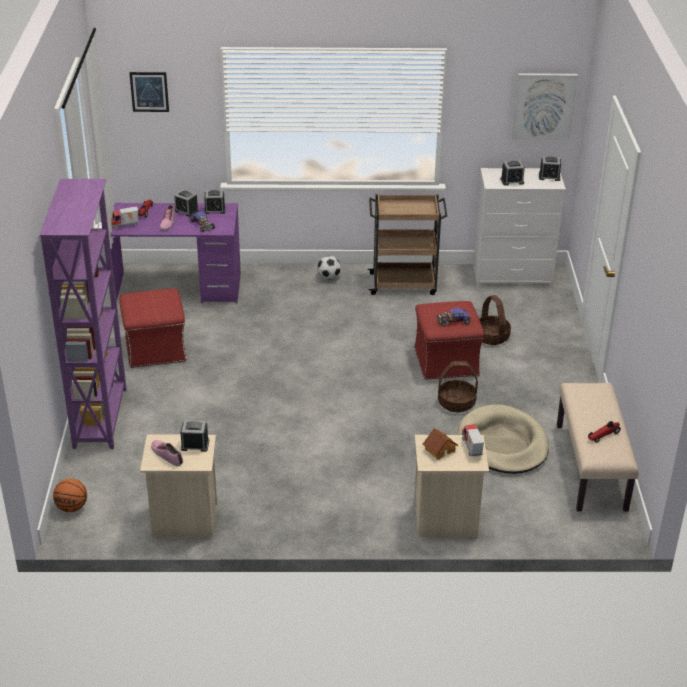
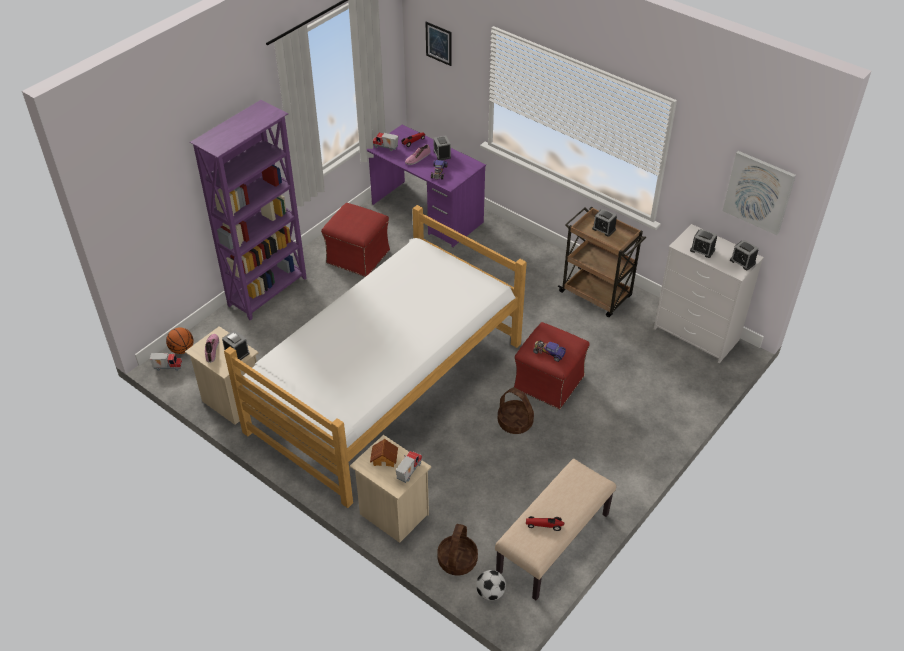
camera: 40 degrees right, 10 degrees up
(76, 529) = (168, 366): none -> toy truck
(215, 210) = (462, 163): alarm clock -> alarm clock (603, 229)
(315, 433) = (386, 386): none -> bed
(329, 277) = (544, 259): football -> football (490, 592)
(491, 336) = (611, 380): basket -> basket (457, 560)
(503, 444) = (509, 479): beige dog bed -> none

